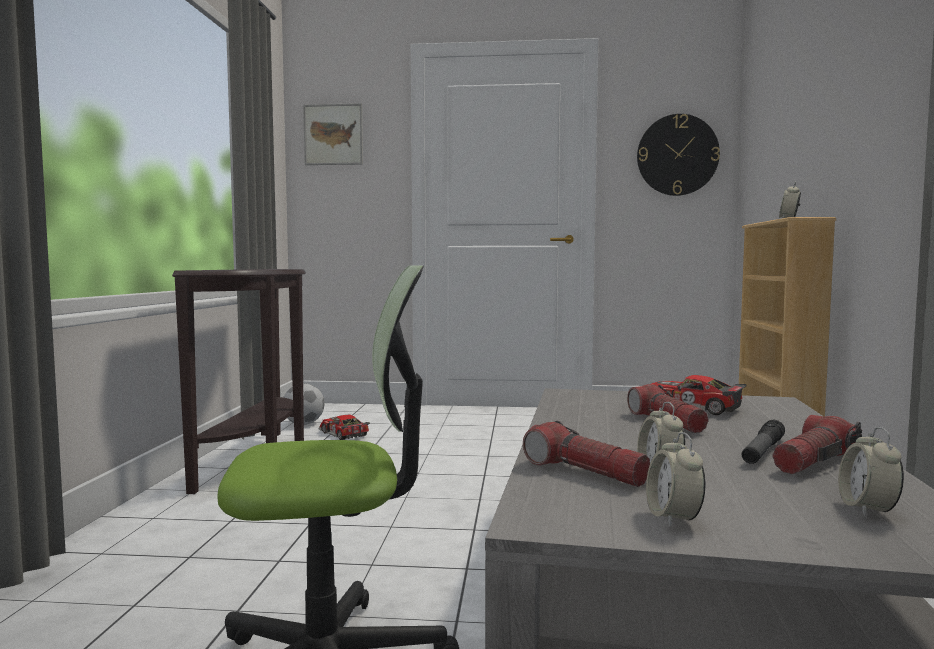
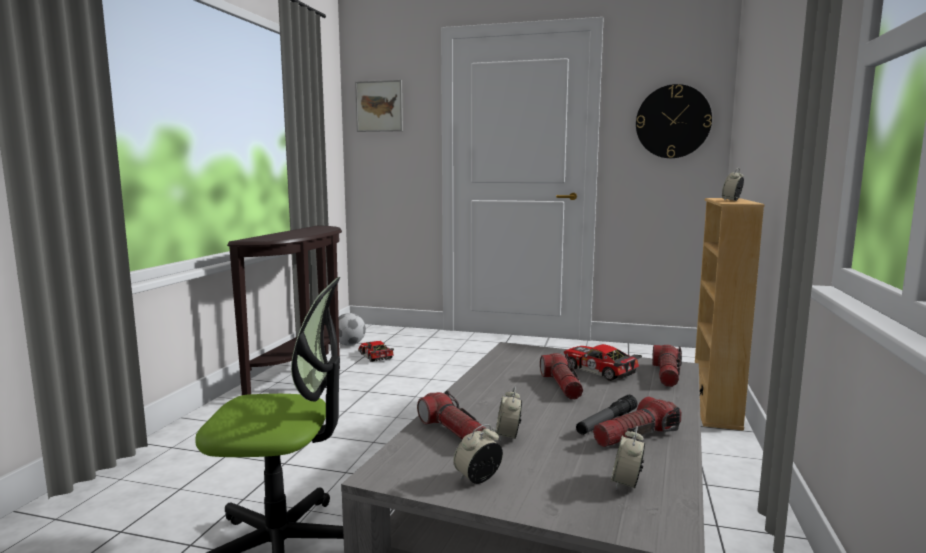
camera: 10 degrees right, 5 degrees up
(673, 518) = (478, 479): alarm clock -> alarm clock turned 45 degrees clockwise
(774, 407) = (667, 375): none -> flashlight

